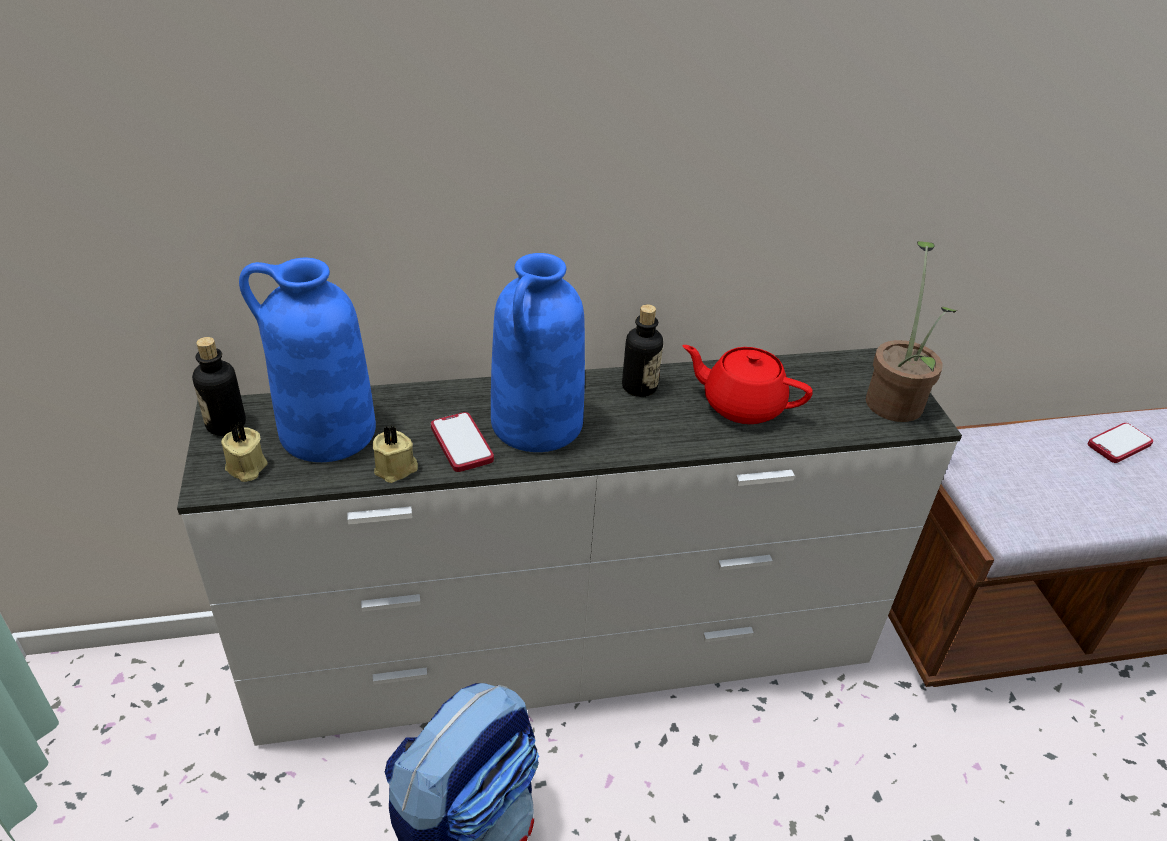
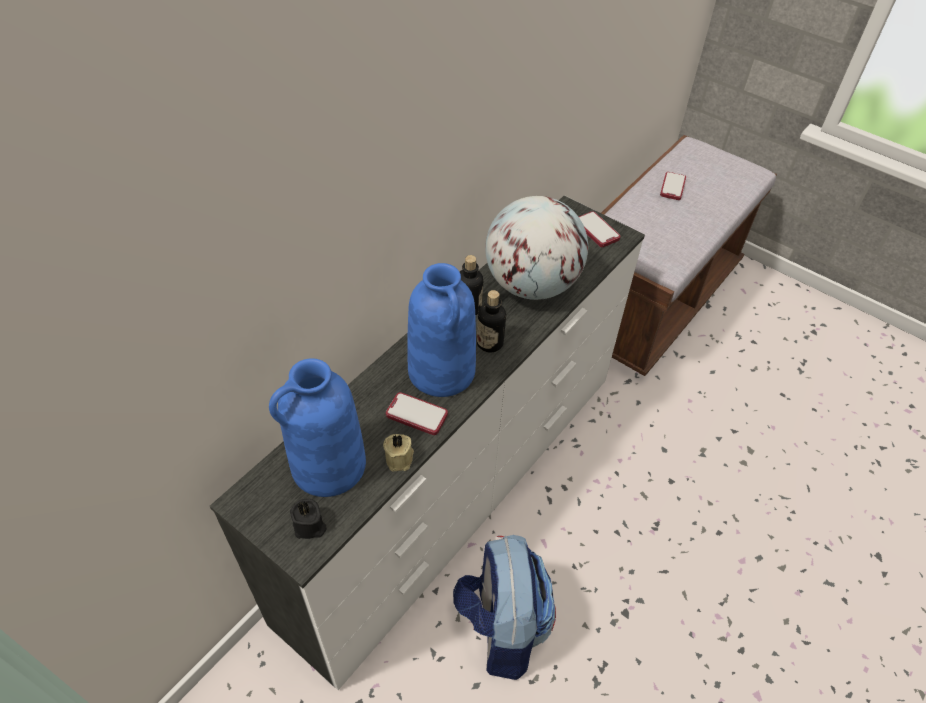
camera: 40 degrees left, 10 degrees up
(226, 424) = (256, 509): bottle -> bottle (490, 343)
(246, 468) = (310, 527): beige candle -> black candle
(741, 405) = (531, 284): red teapot -> globe
(896, 398) = (596, 230): potted plant -> phone

